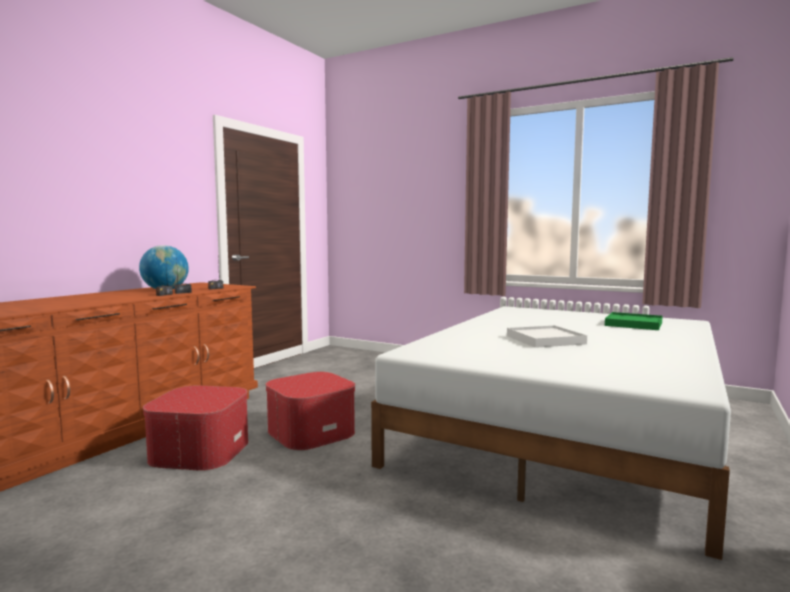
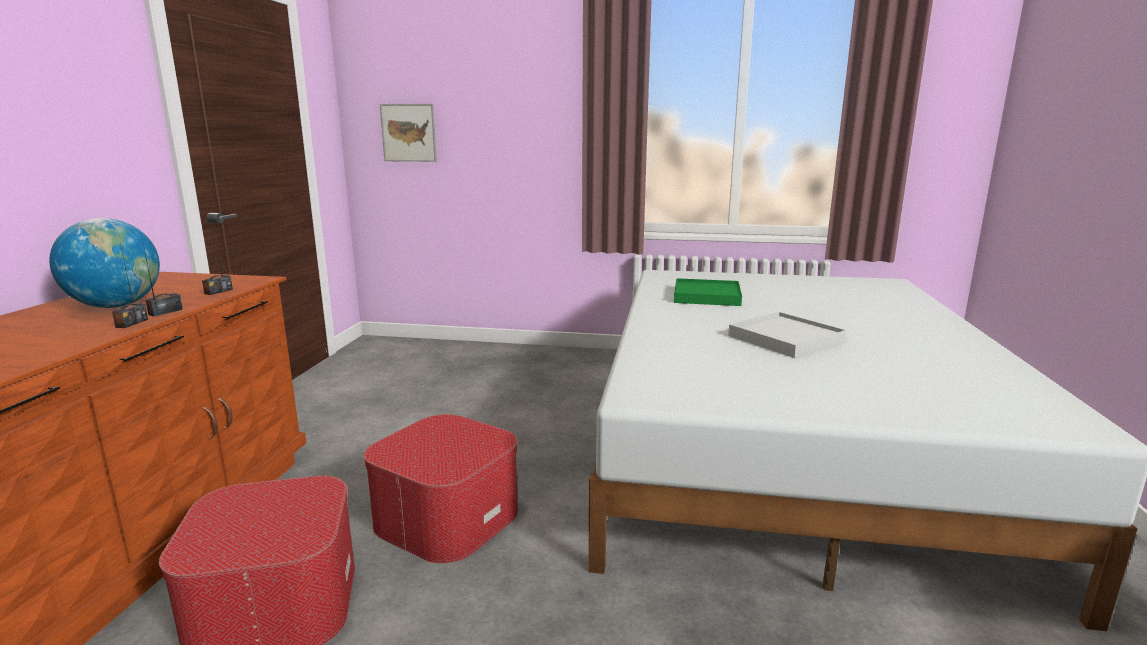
camera: 20 degrees left, 10 degrees up
(364, 215) = (408, 132): none -> picture
(633, 324) = (842, 293): green tray -> green tray (706, 296)

